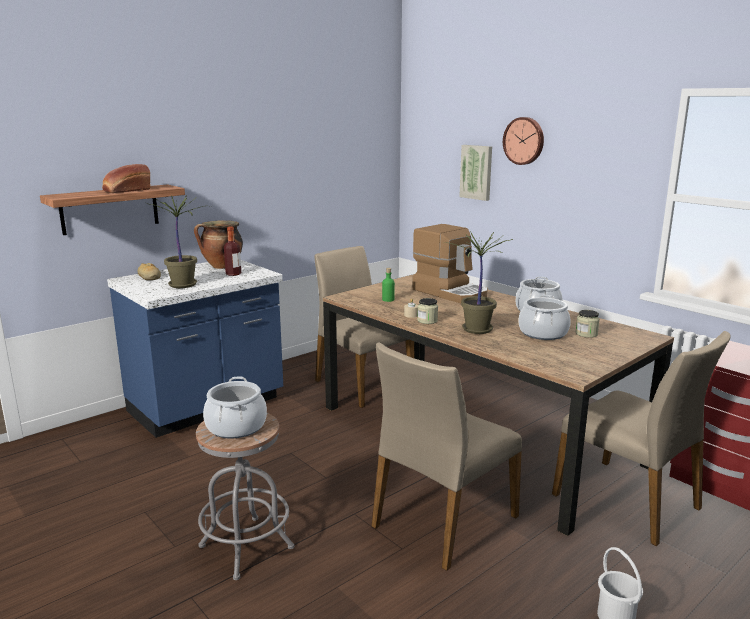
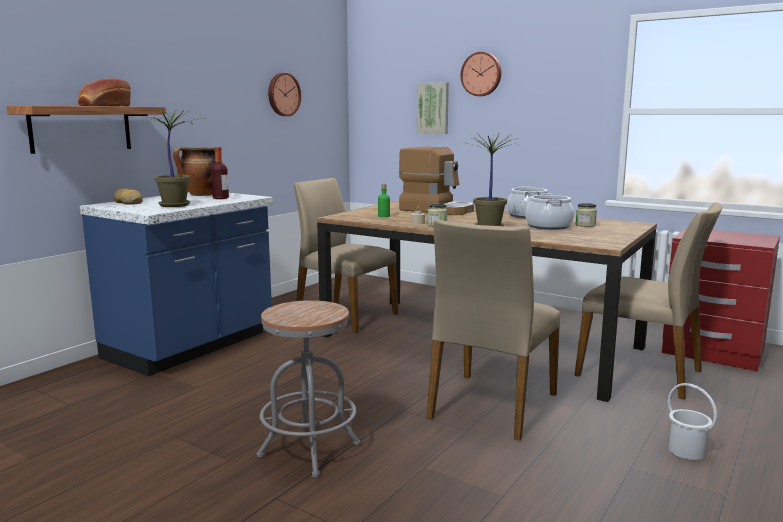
camera: 15 degrees left, 5 degrees down
(236, 426) = (303, 312): cooking pot -> none
(322, 157) = (283, 94): none -> wall clock

